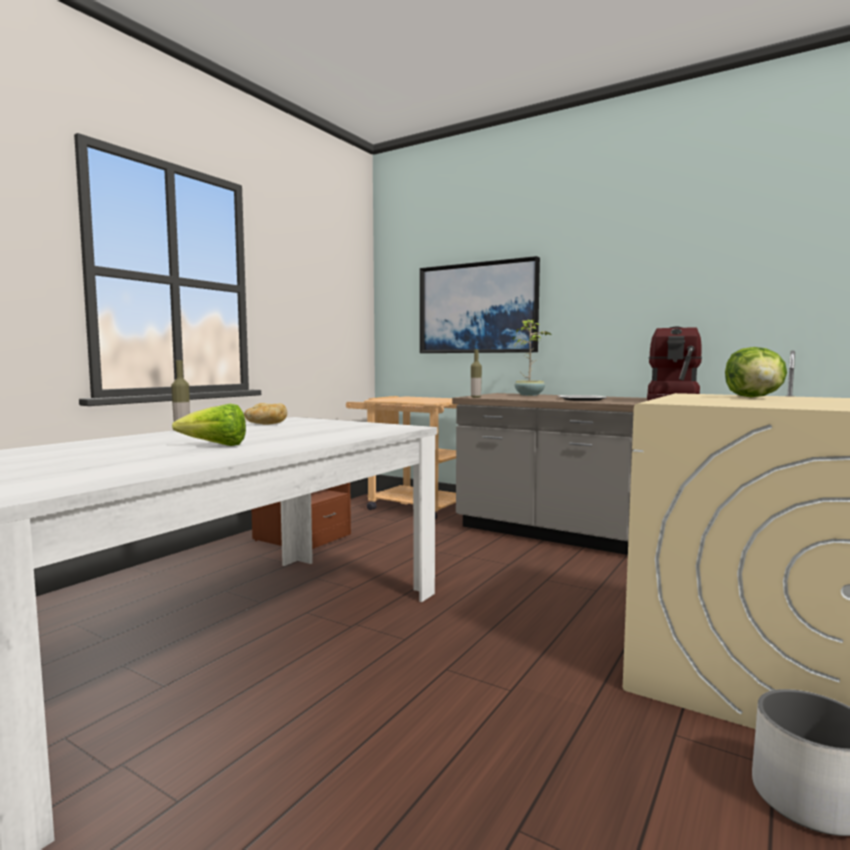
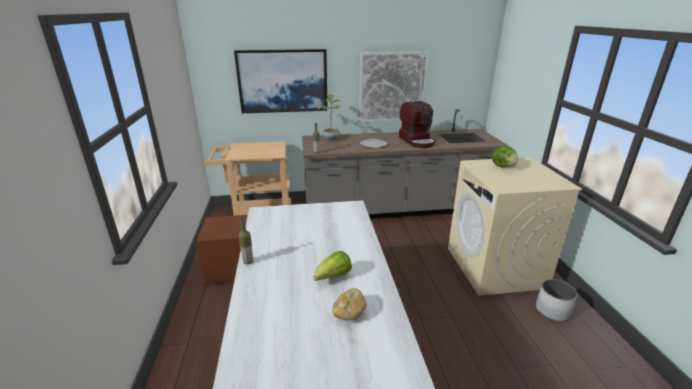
camera: 40 degrees left, 20 degrees up
(265, 424) = (268, 229): bread -> bread (349, 312)
(653, 314) = (392, 87): none -> picture

